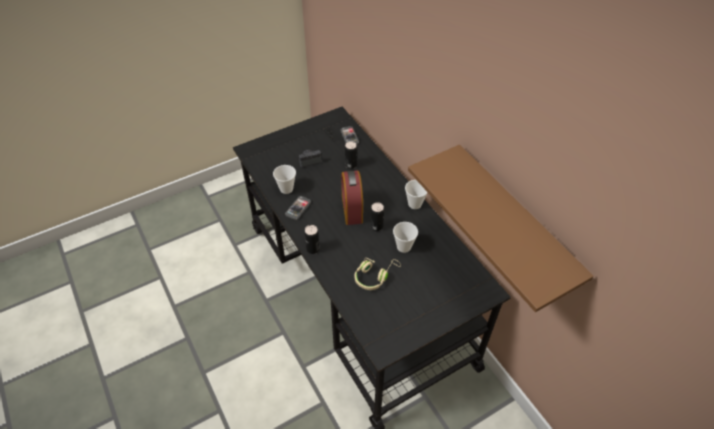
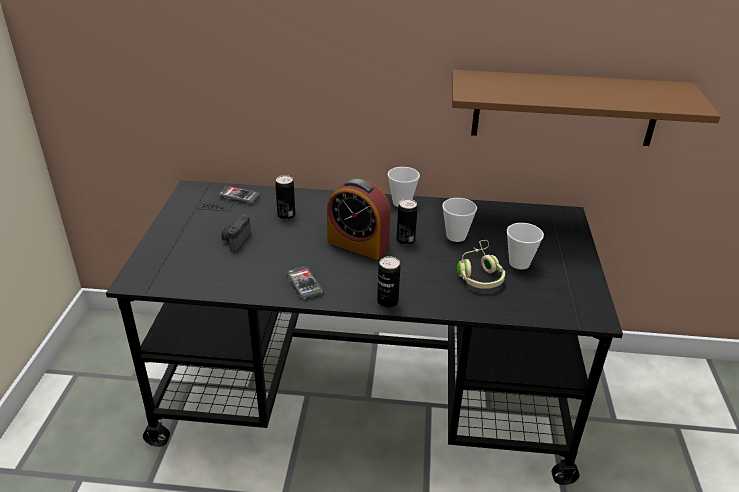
camera: 55 degrees left, 15 degrees down
(286, 189) = (257, 279): cup -> cup (519, 263)

